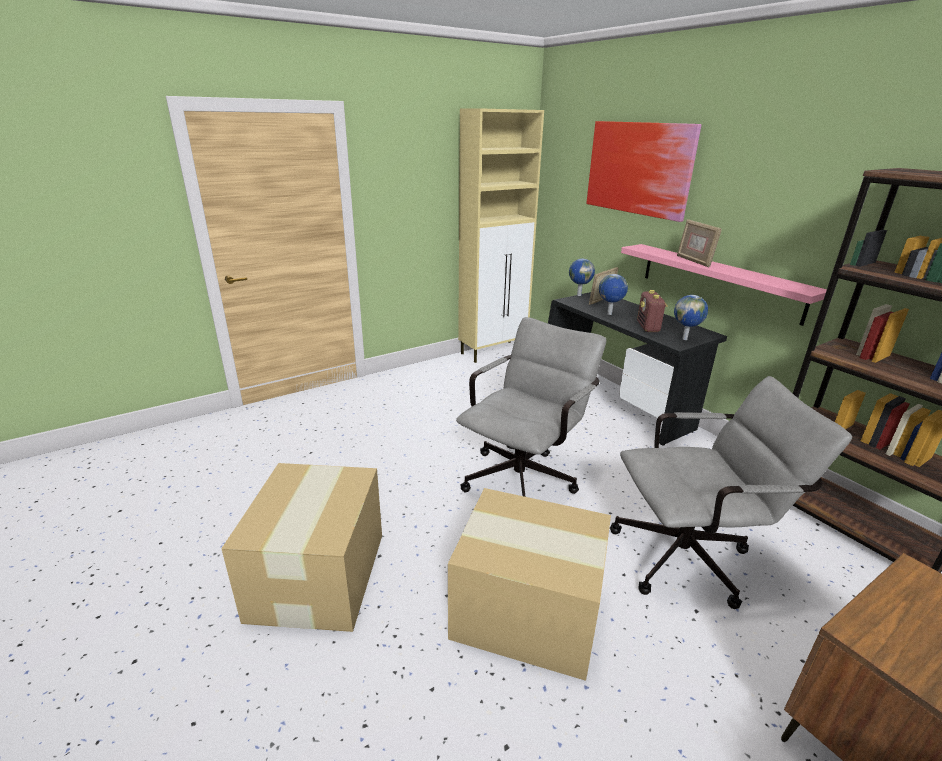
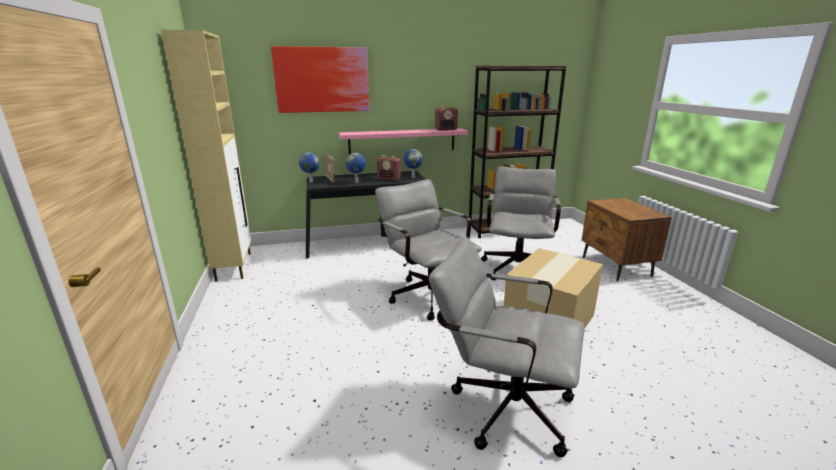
camera: 70 degrees left, 5 degrees down
(320, 574) = (501, 405): cardboard box -> grey office chair
(694, 261) = (392, 132): picture frame -> none
(784, 283) = (446, 129): none -> radio

